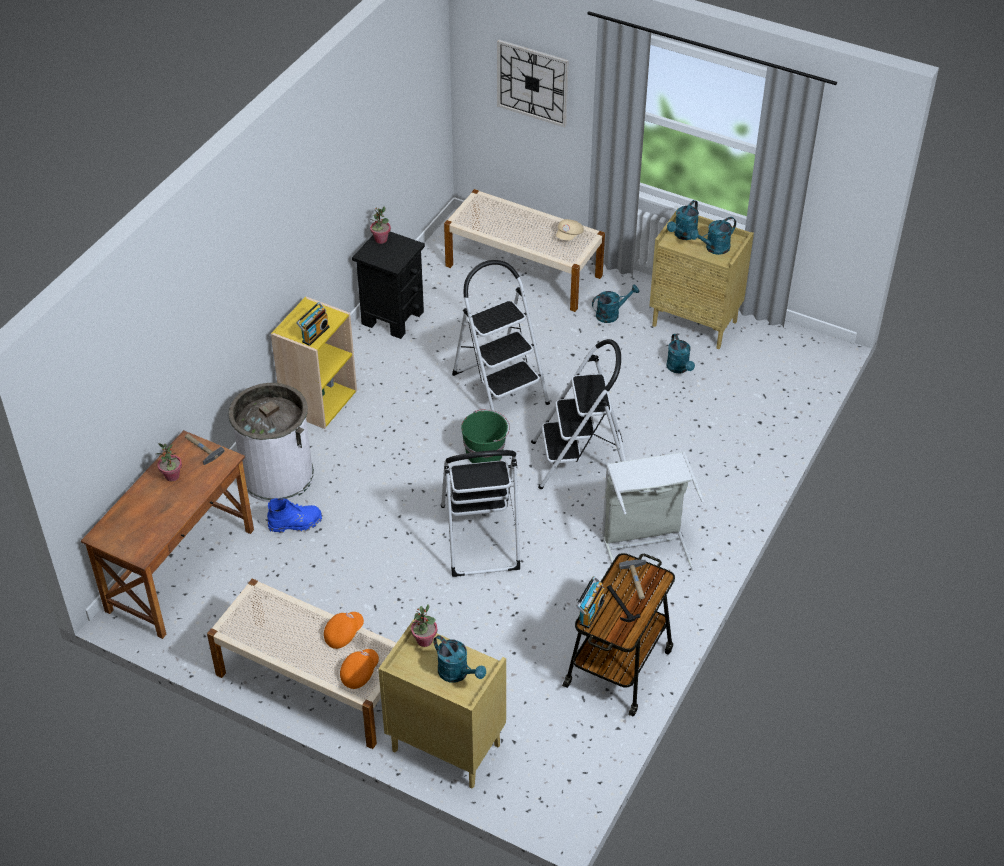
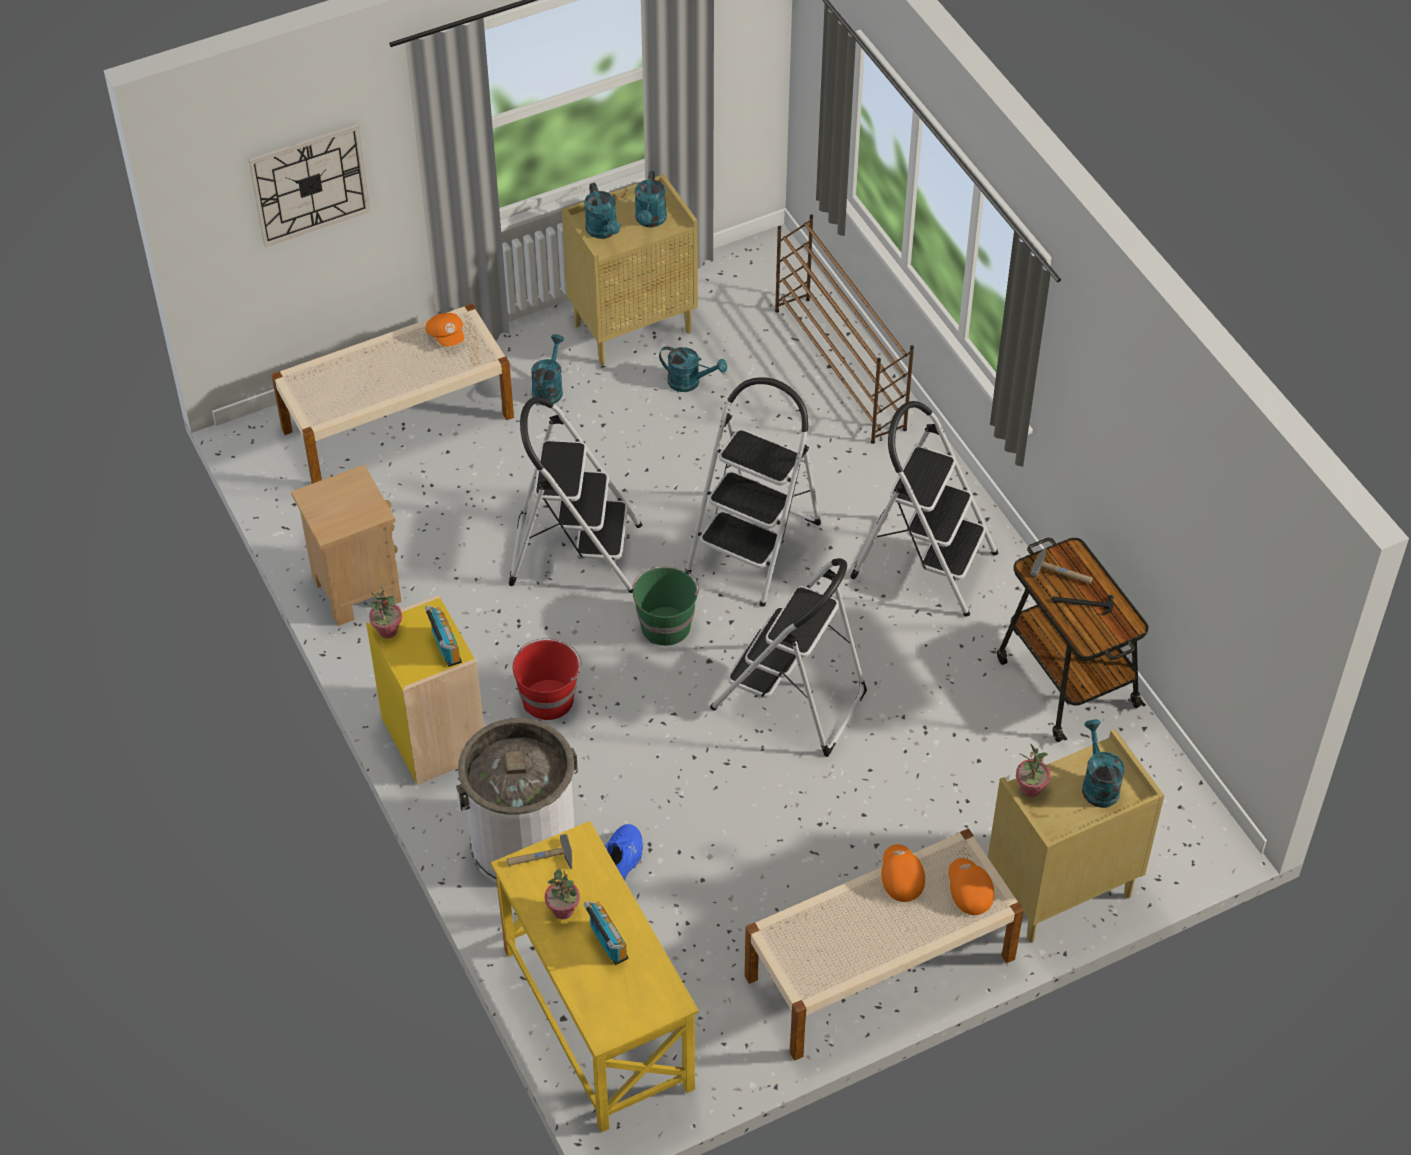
camera: 55 degrees left, 5 degrees up
(180, 570) = (597, 1019): brown desk -> yellow desk
(381, 239) = (316, 501): potted plant -> potted plant (387, 631)
(387, 432) = (548, 698): none -> red bucket
(394, 318) = (357, 588): black nightstand -> beige nightstand
(457, 674) = (1098, 784): turquoise watering can -> turquoise watering can turned 90 degrees counterclockwise
(569, 236) = (447, 336): beige cap -> orange cap
(590, 612) = (1075, 634): radio -> radio (606, 943)
(645, 545) = (920, 563): grey laundry basket -> step ladder
(762, 428) = (839, 370): none -> brown shoe rack

